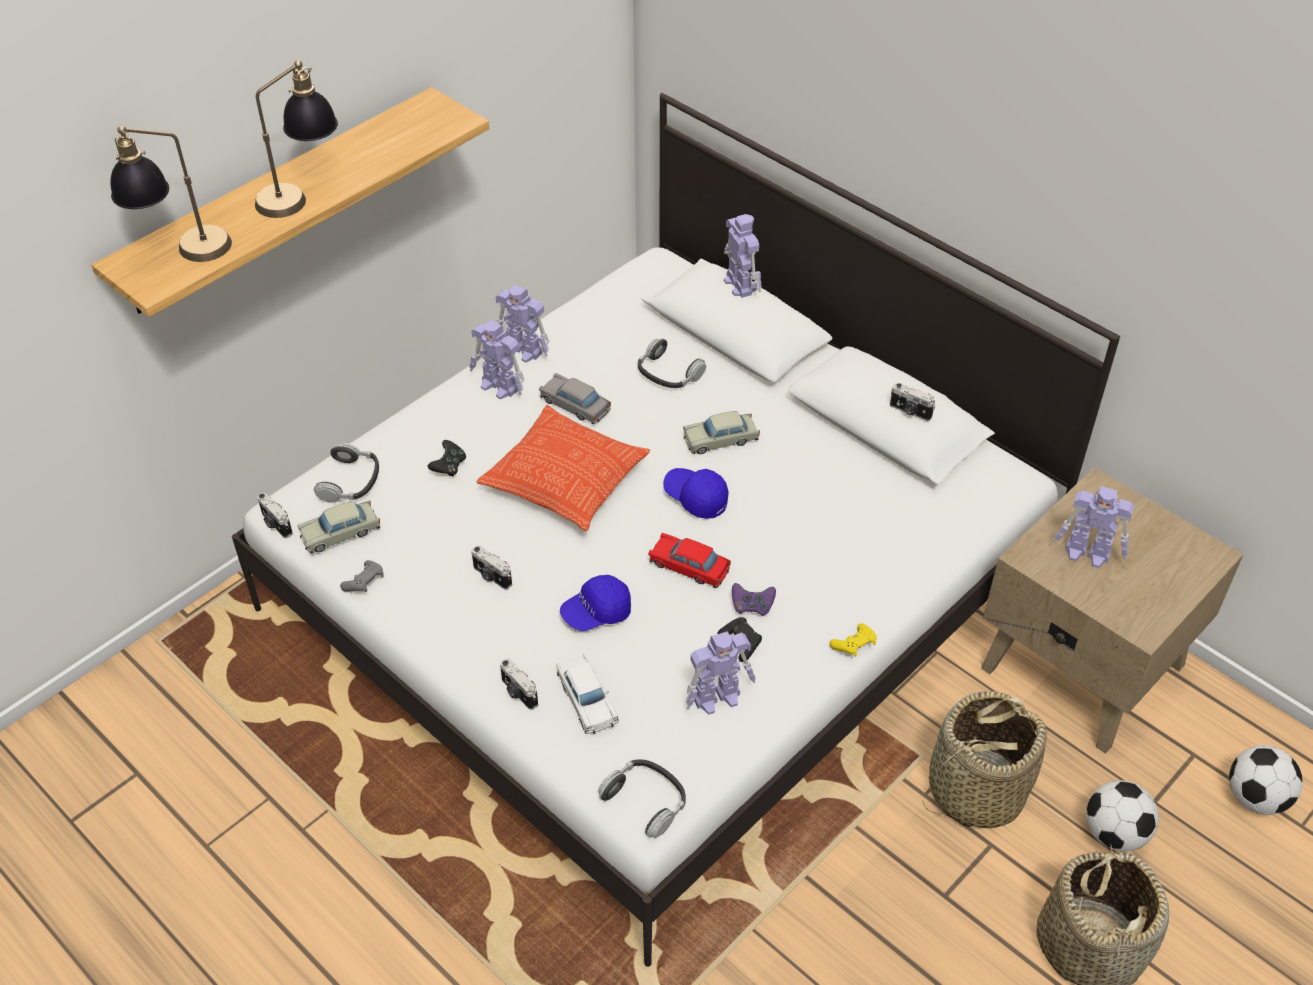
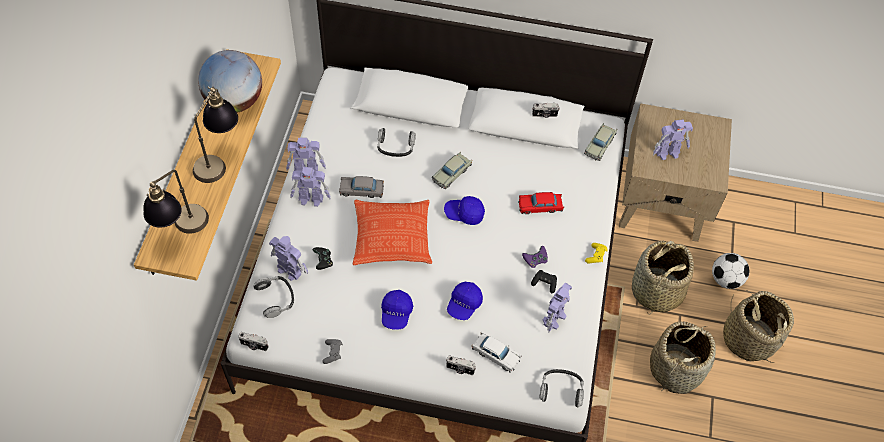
camera: 35 degrees left, 10 degrees up
(340, 533) = (296, 332): beige toy car -> beige toy car (600, 145)
(385, 144) = (235, 101): none -> globe
(491, 577) = (396, 313): camera -> blue cap
(689, 567) = (490, 255): red toy car -> red toy car (540, 206)
(739, 284) = (405, 77): toy robot -> toy robot (289, 270)
(922, 921) = (676, 369): none -> basket
(1256, 798) = (770, 229): football -> none

